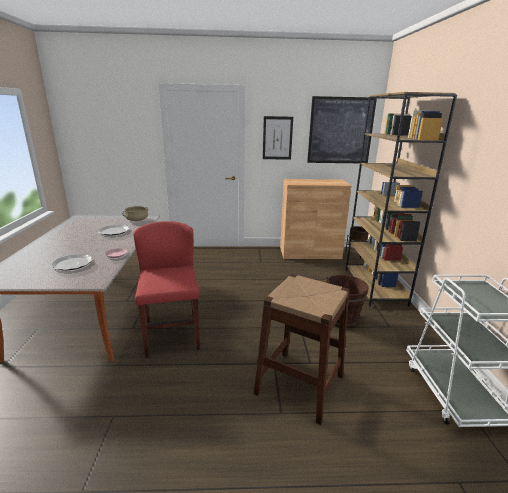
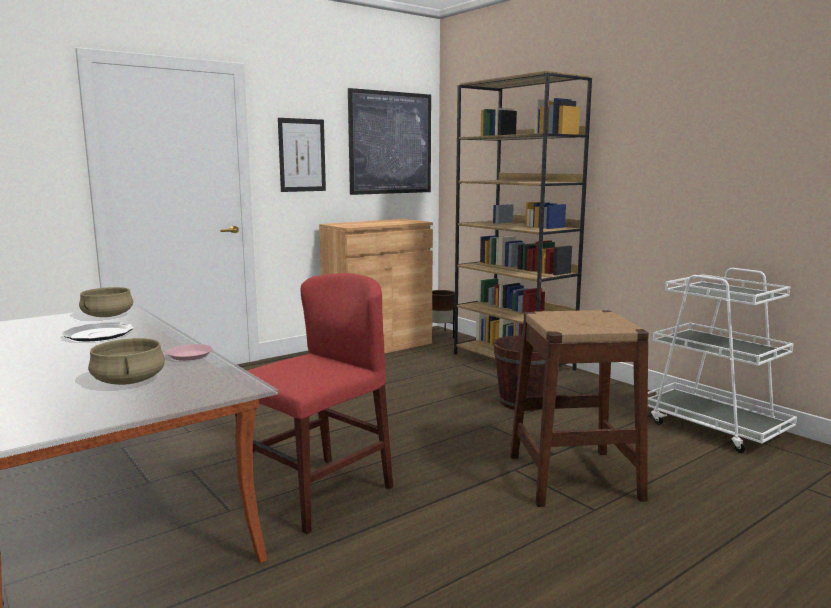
camera: 35 degrees left, 10 degrees down
(72, 264) = (128, 381): plate -> beige cooking pot
(172, 334) = (318, 493): red chair -> red chair turned 90 degrees clockwise

